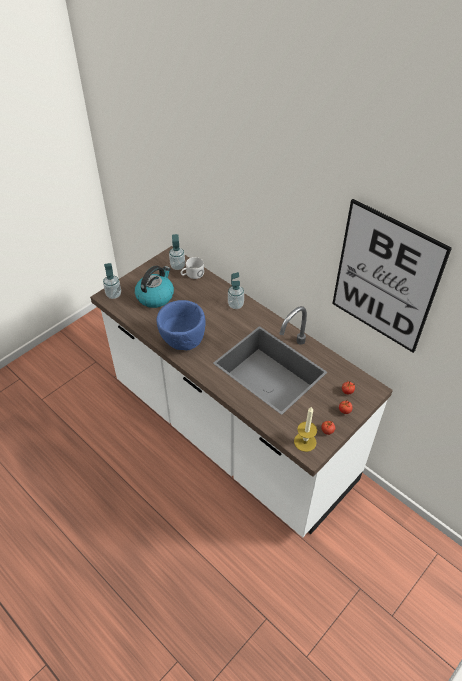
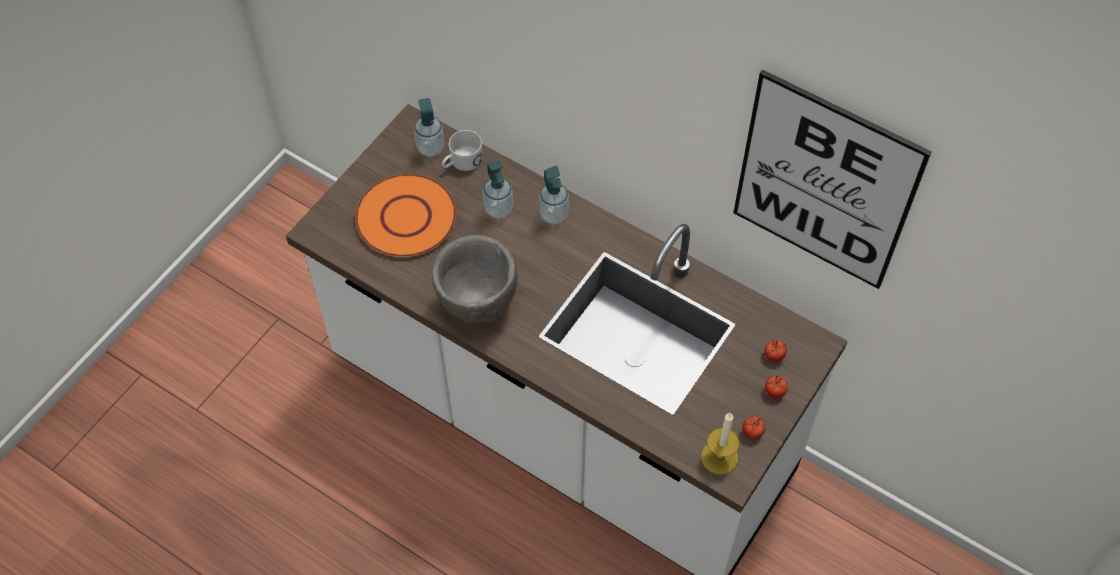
camera: 10 degrees left, 10 degrees up
(113, 294) = (328, 225): soap dispenser -> soap dispenser (498, 209)
(155, 296) = (405, 217): kettle -> orange plate
(183, 343) = (477, 306): blue bowl -> grey bowl

